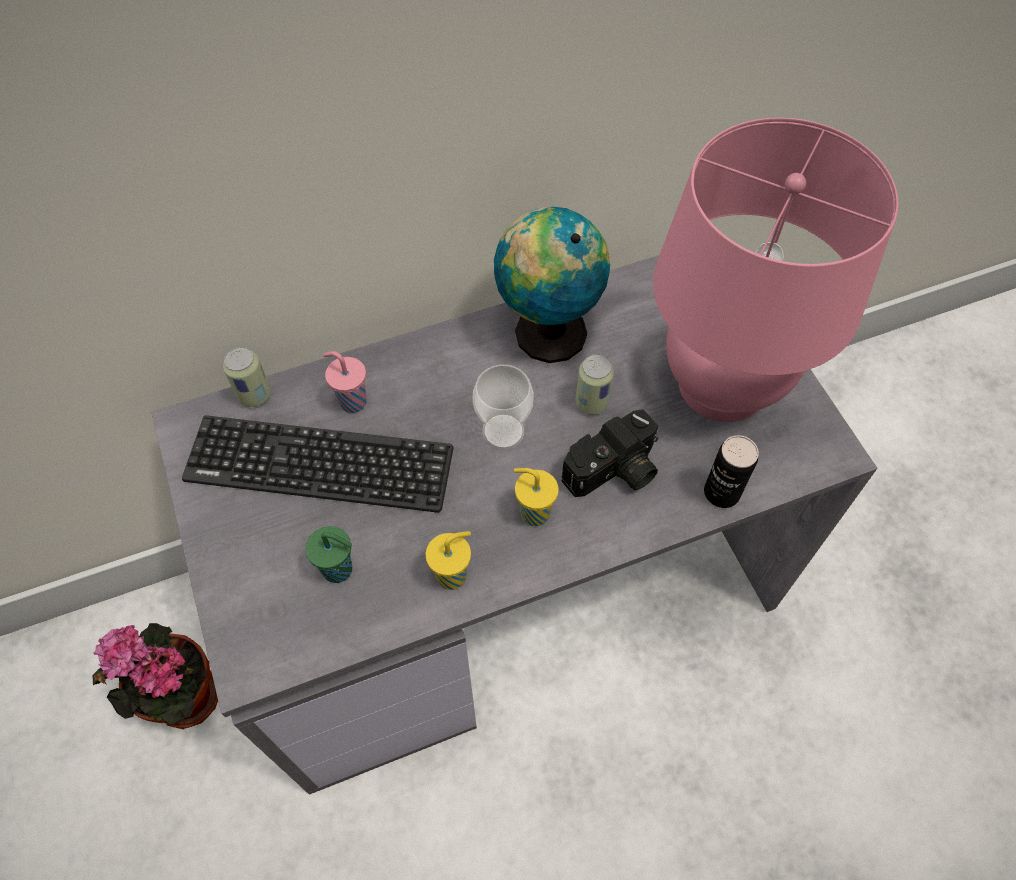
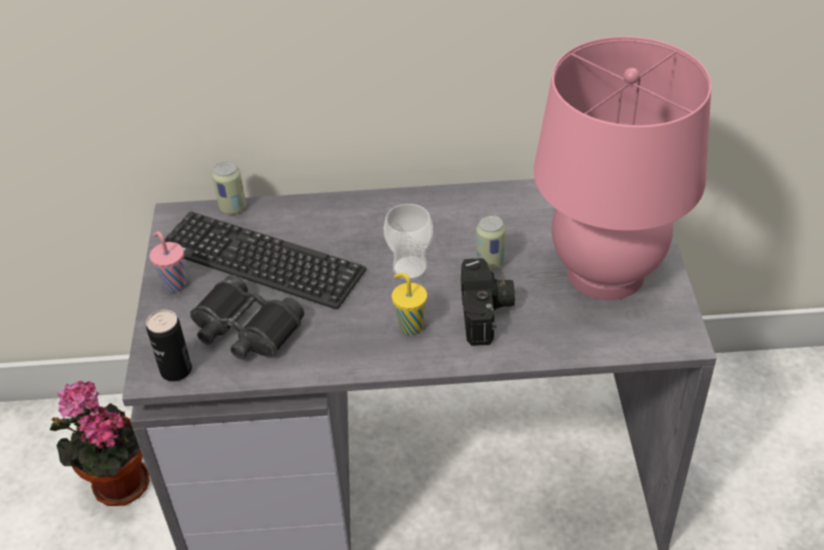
camera: 20 degrees right, 15 degrees down
(339, 570) = (246, 330): green cup -> black binoculars
(351, 401) = (302, 225): pink cup -> pink cup (174, 284)
(453, 575) = (329, 352): yellow cup -> none
(545, 331) = (474, 209): globe -> none
(614, 472) = (487, 313): camera -> camera turned 75 degrees counterclockwise
(721, 492) = (571, 346): can -> can (176, 370)

